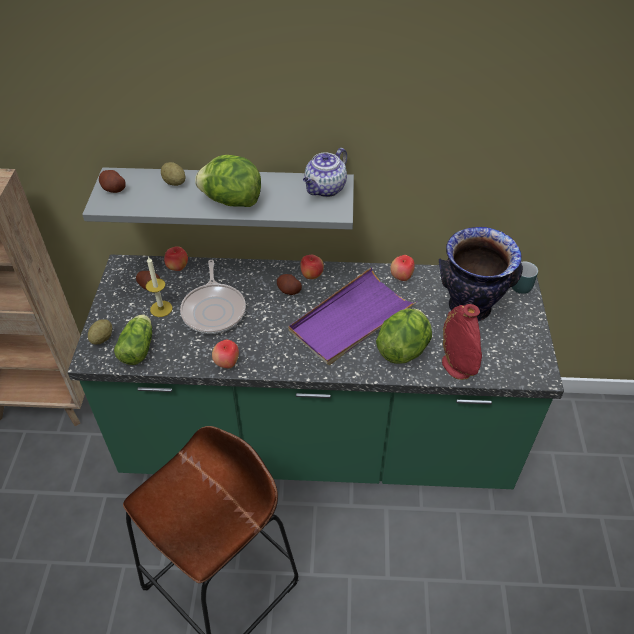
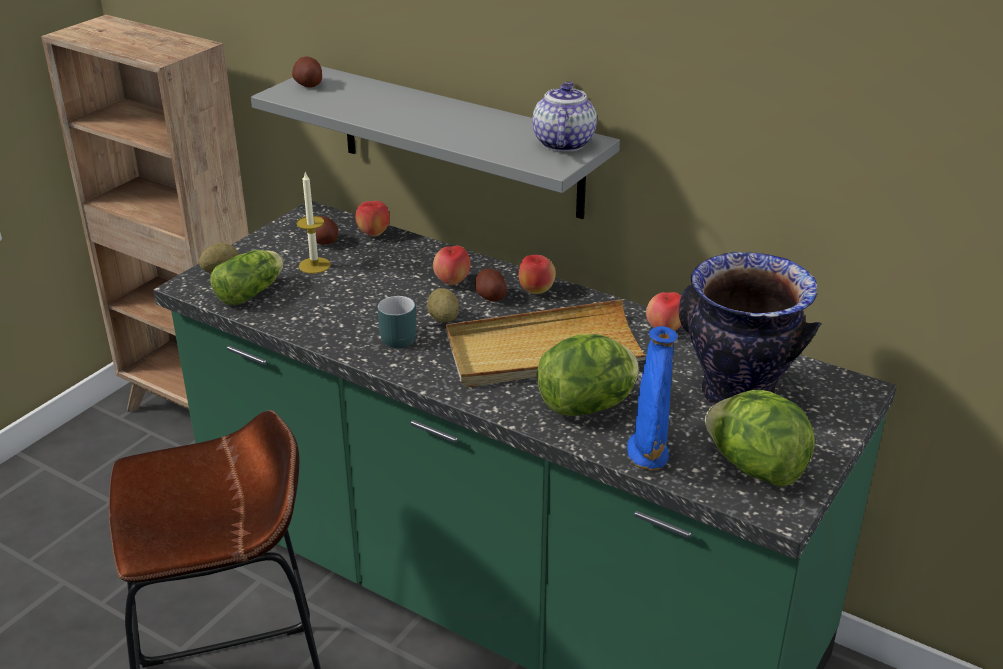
camera: 30 degrees right, 15 degrees down
(174, 182) = (383, 95): potato -> potato (443, 318)
(214, 309) = (376, 286): frying pan -> none
(227, 363) = (338, 341): apple -> apple (452, 282)
(231, 201) = (430, 125): lettuce -> lettuce (754, 468)
(325, 189) = (563, 143): teapot -> teapot turned 120 degrees clockwise
(351, 319) = (545, 351): purple tray -> beige tray
(456, 367) = (647, 452): red vase -> blue vase
(518, 284) = (847, 394): turquoise mug -> turquoise mug (399, 336)

